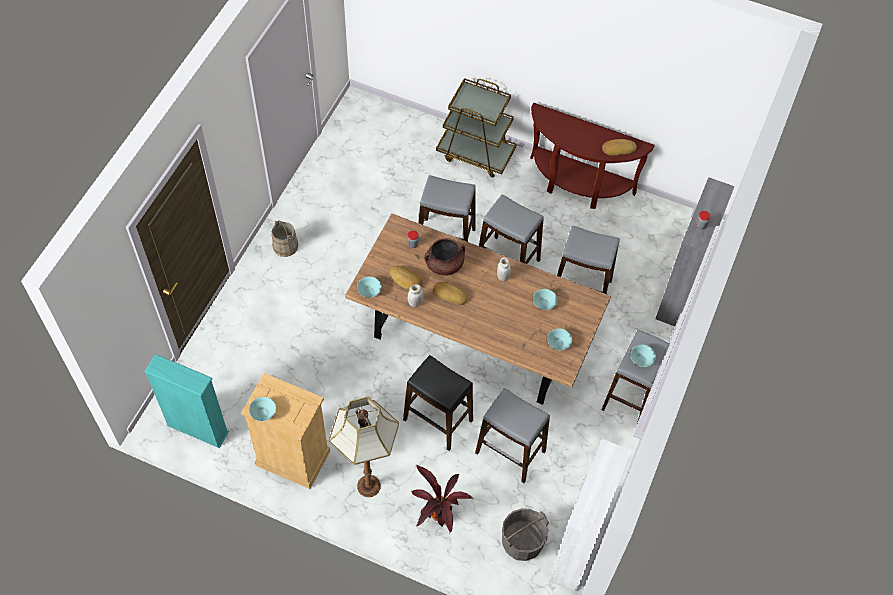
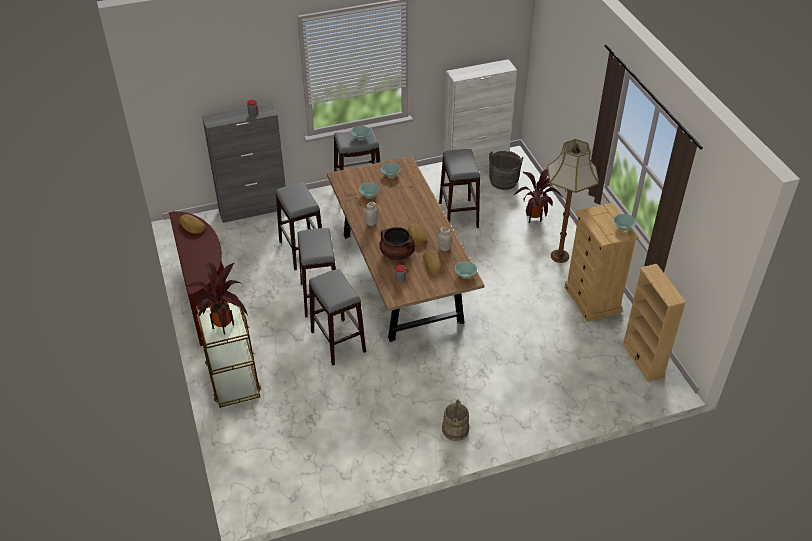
camera: 130 degrees left, 15 degrees down
(197, 429) = (642, 360): turquoise bookcase -> beige bookcase
(437, 420) = (480, 255): black stool -> none
(475, 103) = (225, 325): none -> potted plant

